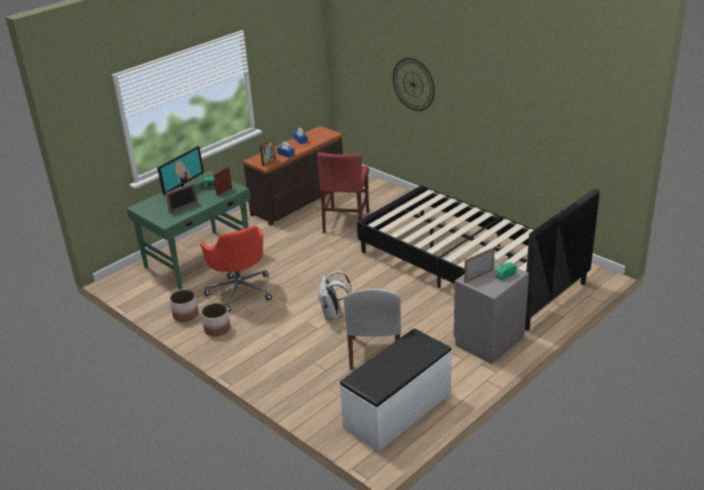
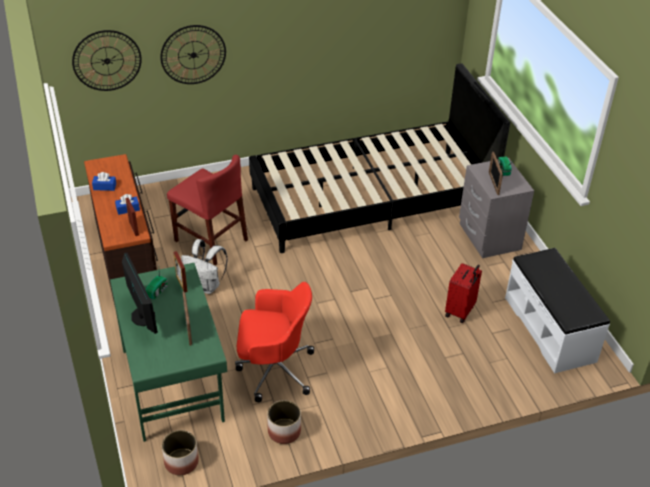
camera: 65 degrees left, 10 degrees up
(217, 329) = (334, 412): planter -> planter (181, 462)
(334, 315) = (378, 315): white backpack -> white backpack (206, 286)
(362, 64) = (107, 61): none -> wall clock
(375, 354) = (460, 311): white chair -> red suitcase

